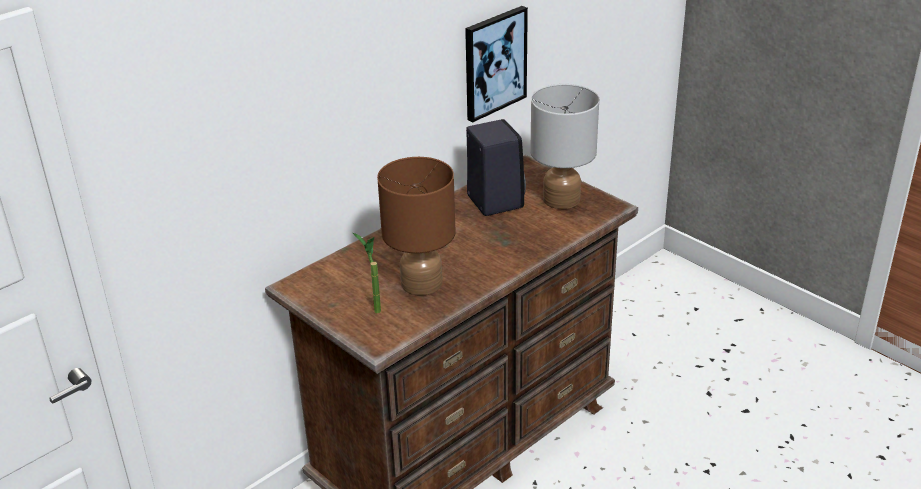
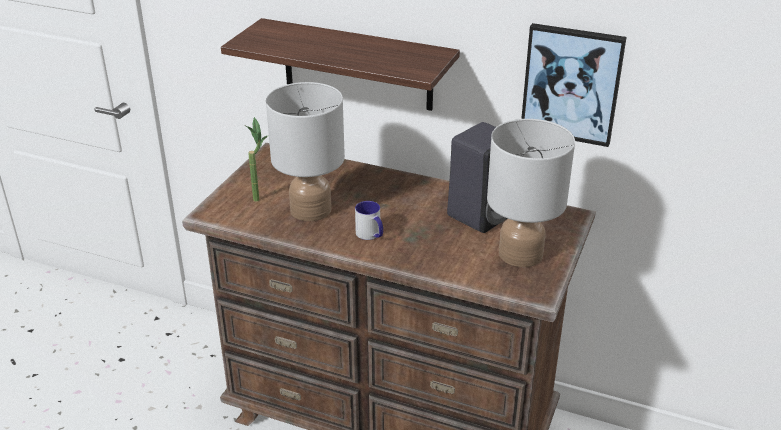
camera: 65 degrees right, 0 degrees up
(338, 147) = (357, 65): none -> shelf
(421, 283) = (310, 210): brown table lamp -> grey table lamp
(486, 260) = (371, 235): none -> mug

